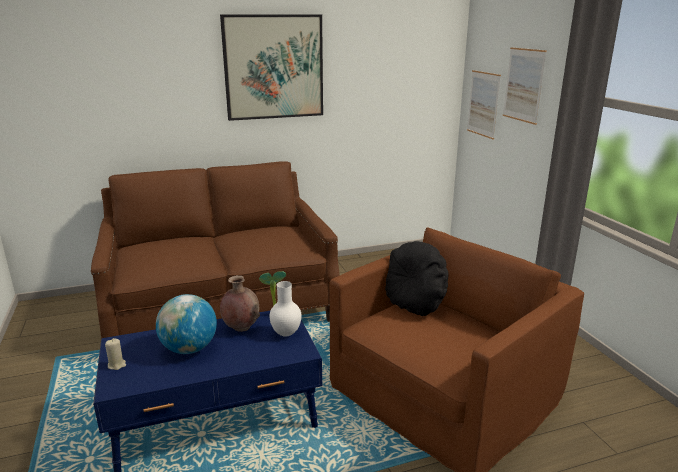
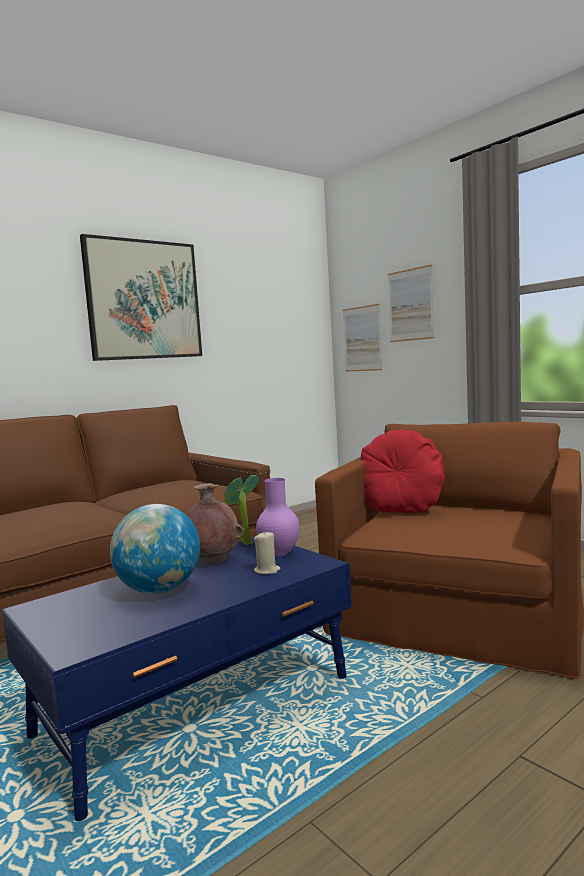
camera: 20 degrees left, 15 degrees down
(117, 365) = (57, 626): beige candle -> beige candle (267, 570)
(286, 333) = (279, 554): white vase -> purple vase
(413, 306) = (401, 511): black pillow -> red pillow

